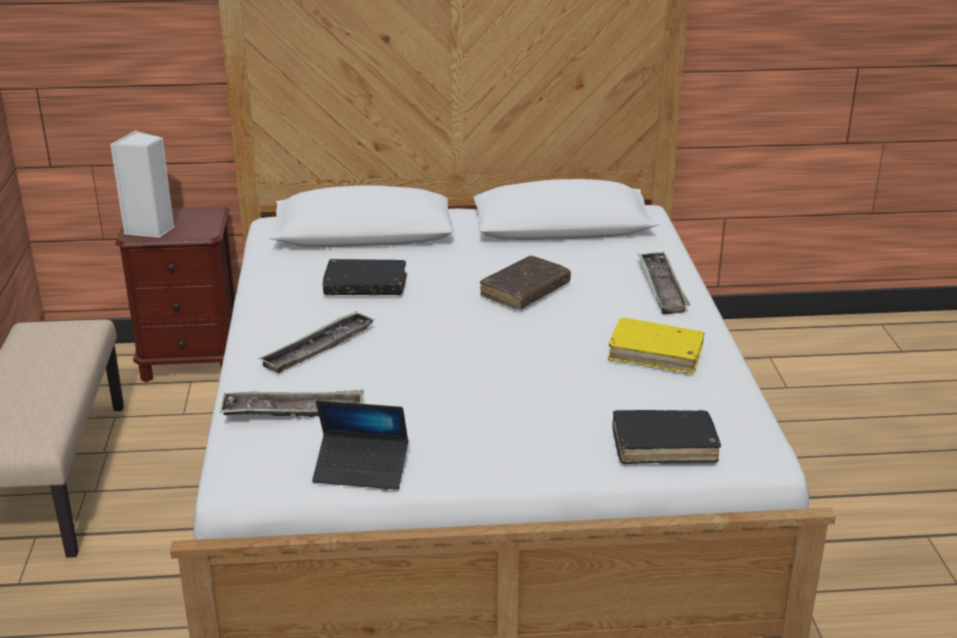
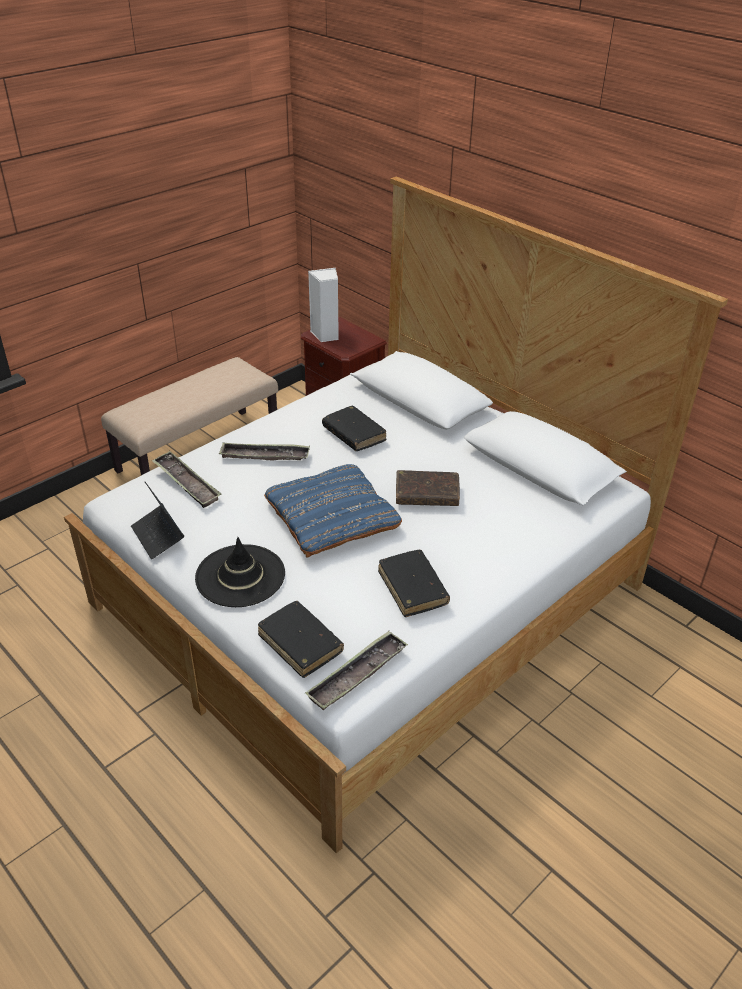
camera: 50 degrees right, 10 degrees up
(485, 351) = (332, 516): none -> blue pillow
(509, 441) = (240, 576): none -> black hat
(655, 354) = (412, 588): yellow book -> black book
(662, 288) = (511, 550): tray -> tray (357, 674)

